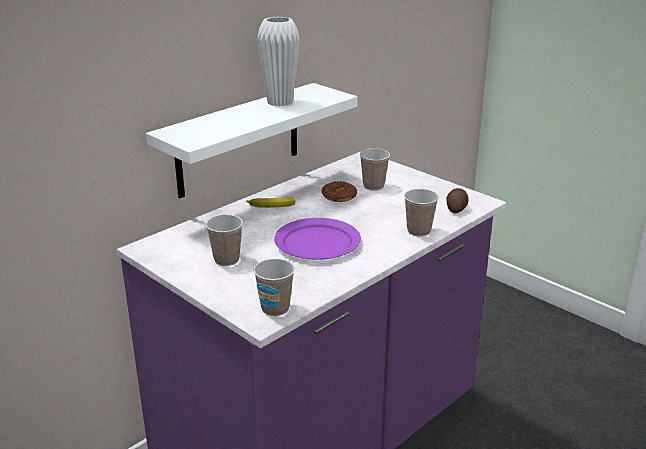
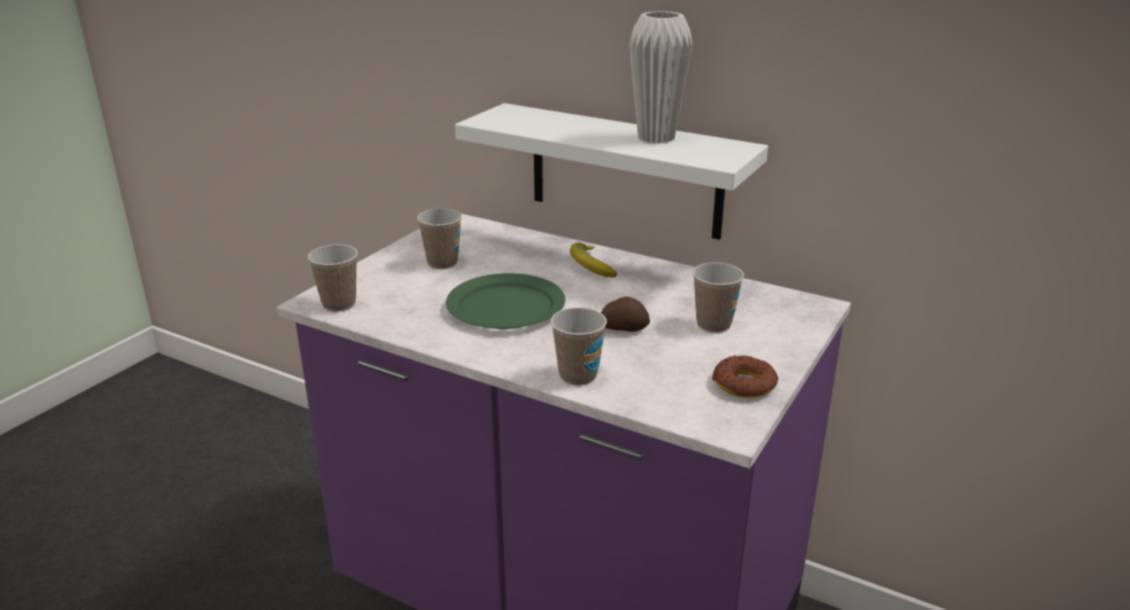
camera: 75 degrees right, 0 degrees up
(318, 243) = (506, 307): purple plate -> green plate
(339, 196) = (657, 303): donut -> donut (744, 384)
(456, 209) = (680, 403): potato -> potato (624, 328)

